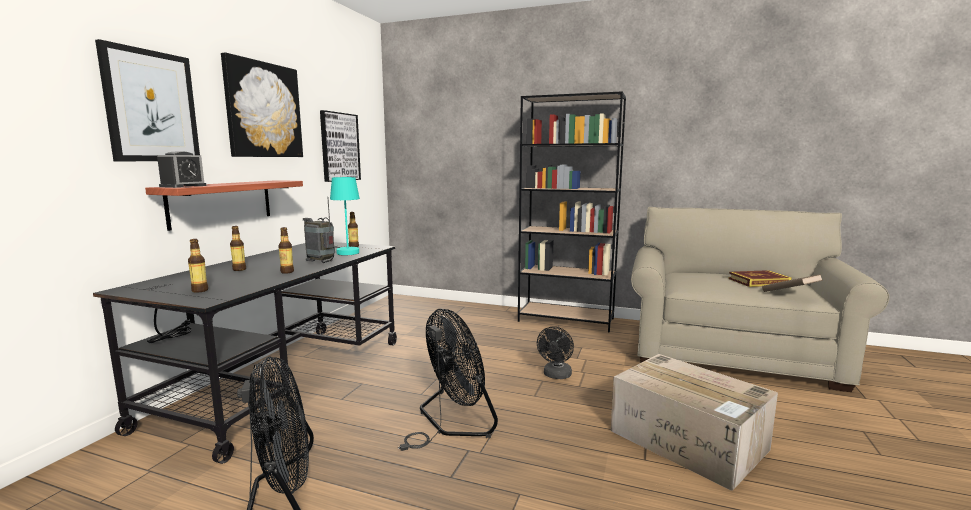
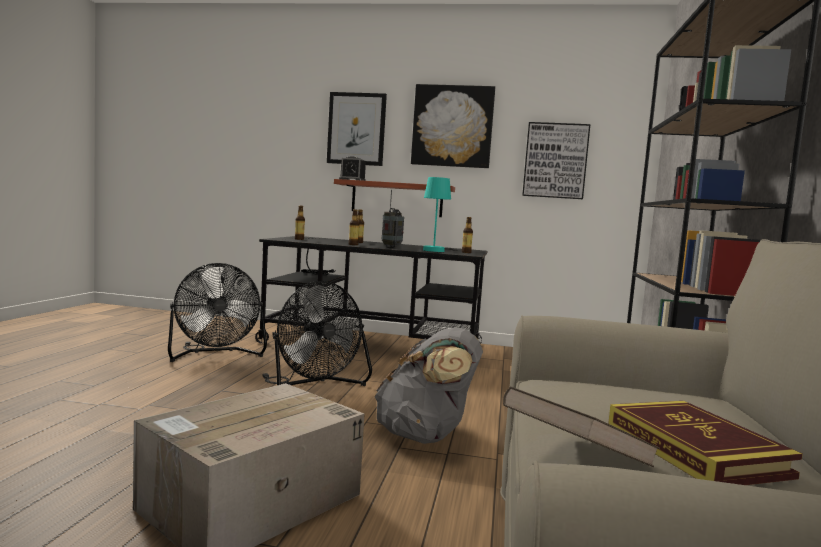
camera: 80 degrees right, 5 degrees down
(556, 376) = (426, 436): black fan -> grey backpack

